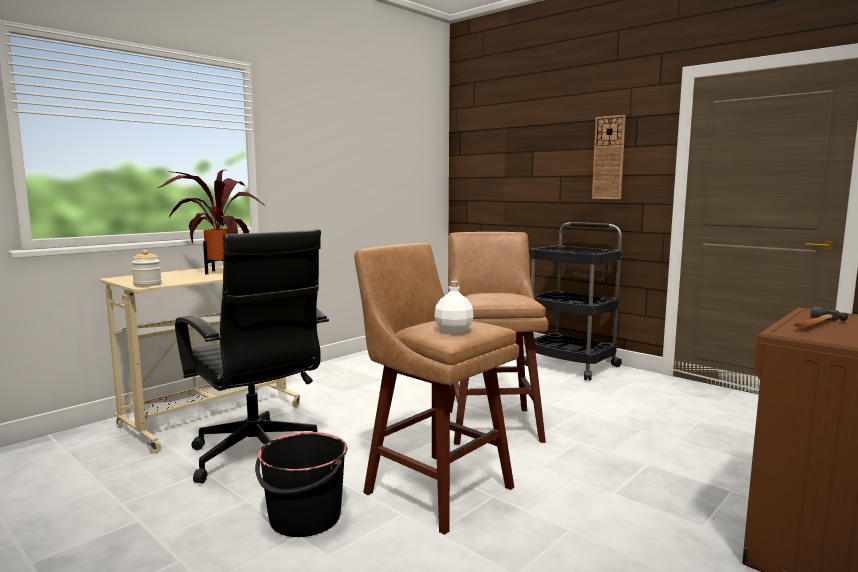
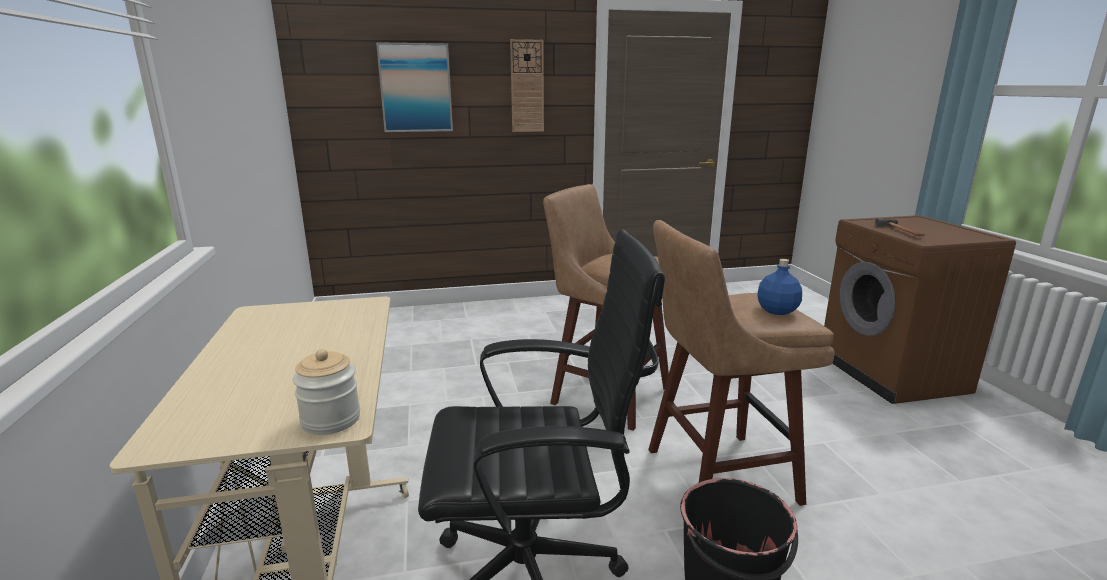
camera: 55 degrees left, 10 degrees up
(218, 272) = (295, 343): potted plant -> none
(454, 330) = (777, 310): white bottle -> blue bottle
(523, 162) = (416, 88): none -> picture
(570, 366) = (525, 311): black cart -> none

